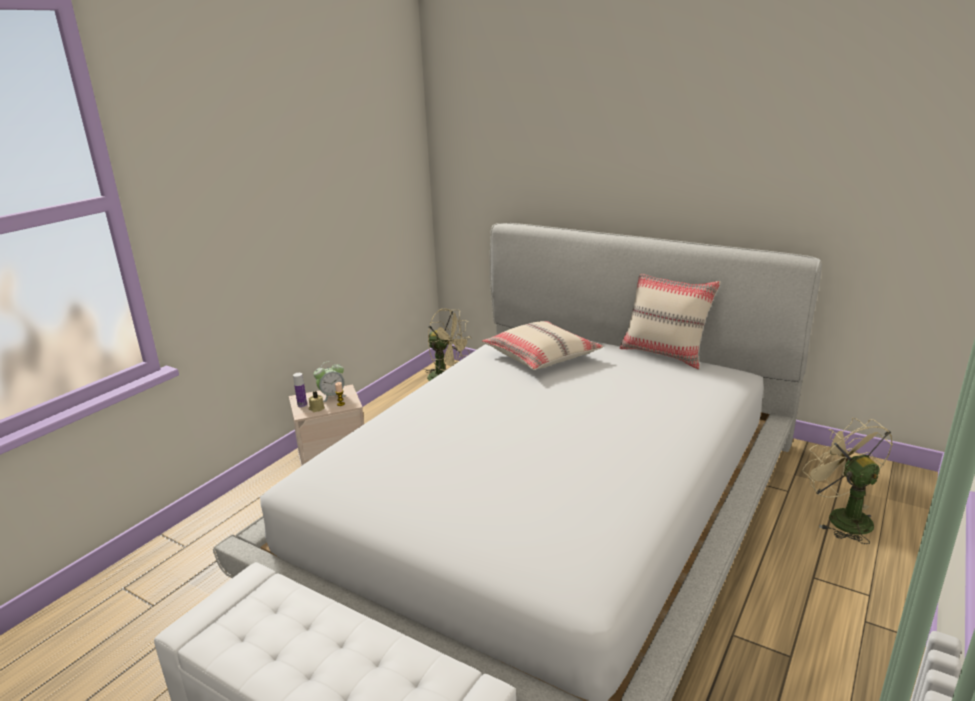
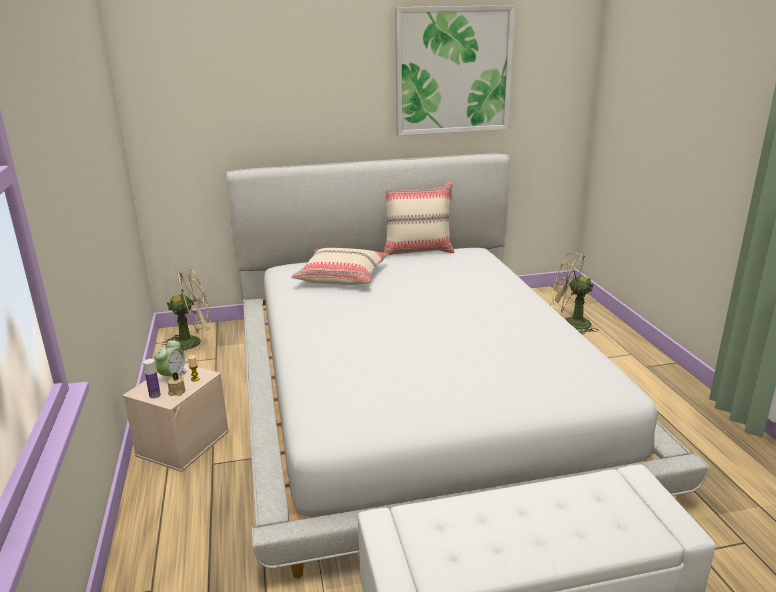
camera: 45 degrees left, 0 degrees up
(766, 139) = (453, 71): none -> picture

